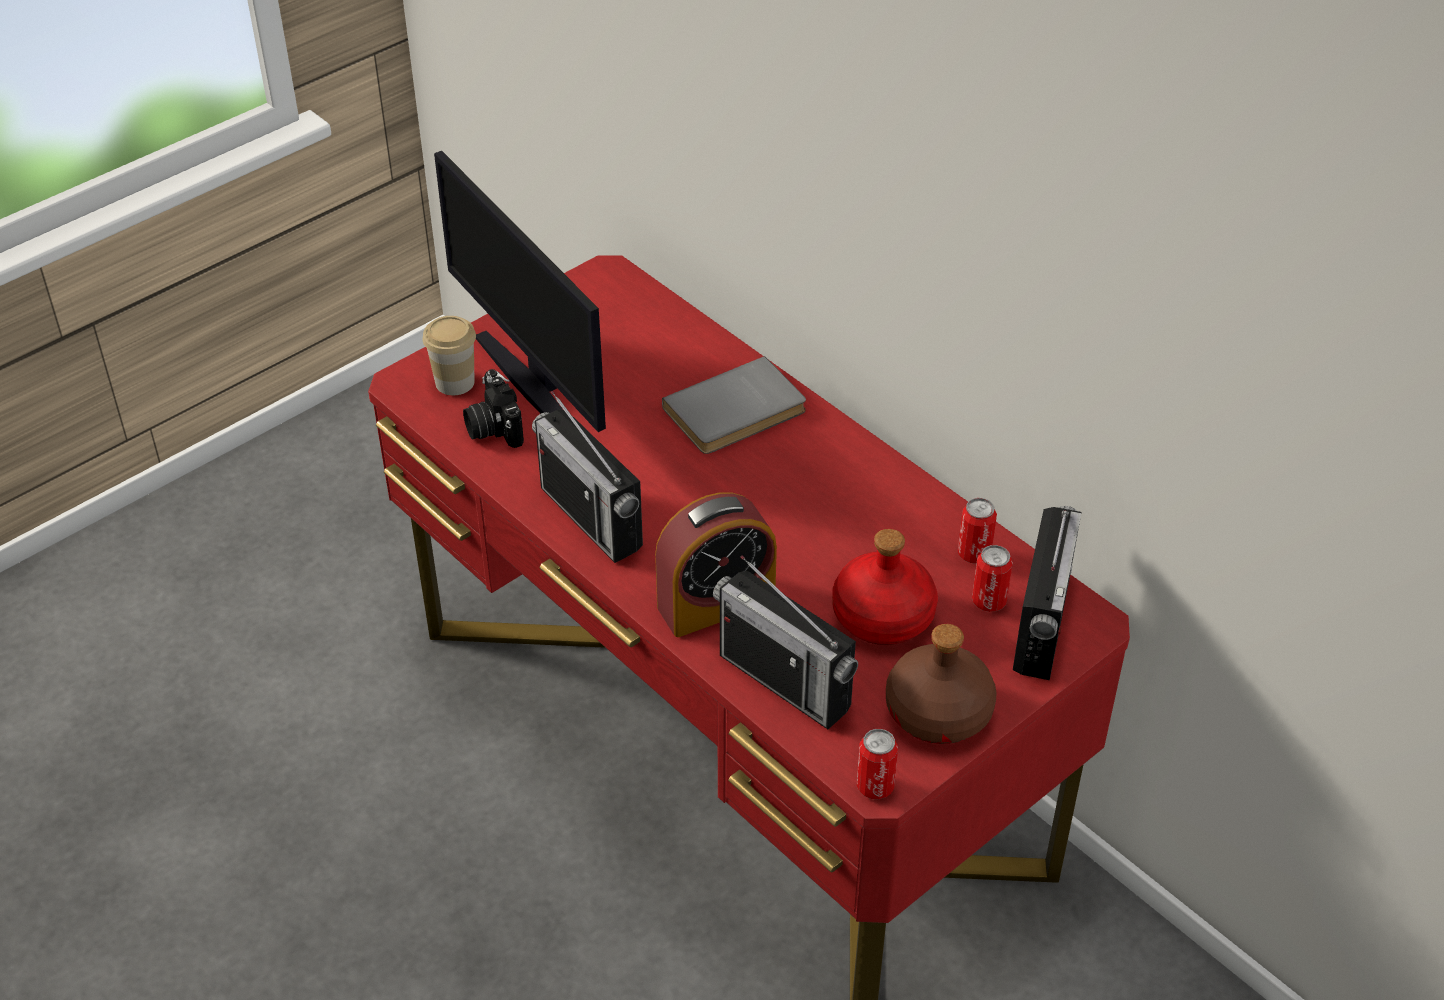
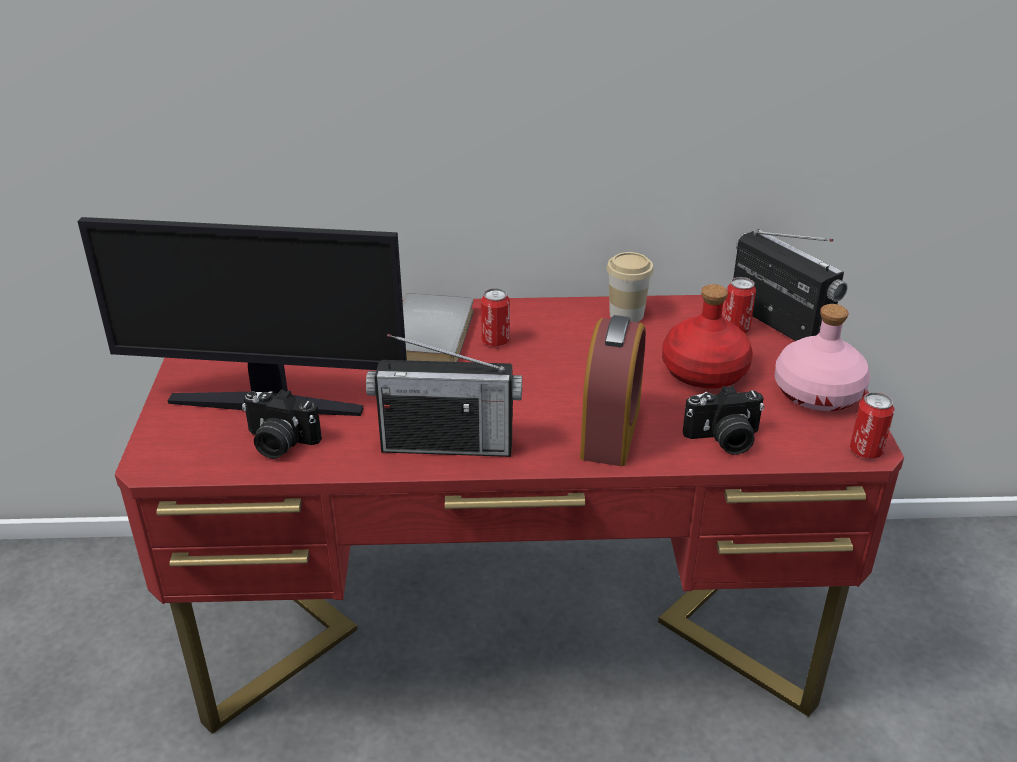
camera: 50 degrees left, 10 degrees down
(455, 382) = (198, 437): cup -> cup (626, 314)
(785, 681) = (724, 440): radio -> camera
(938, 713) = (818, 393): brown bottle -> pink bottle
(974, 554) = (686, 314): can -> can (495, 341)

